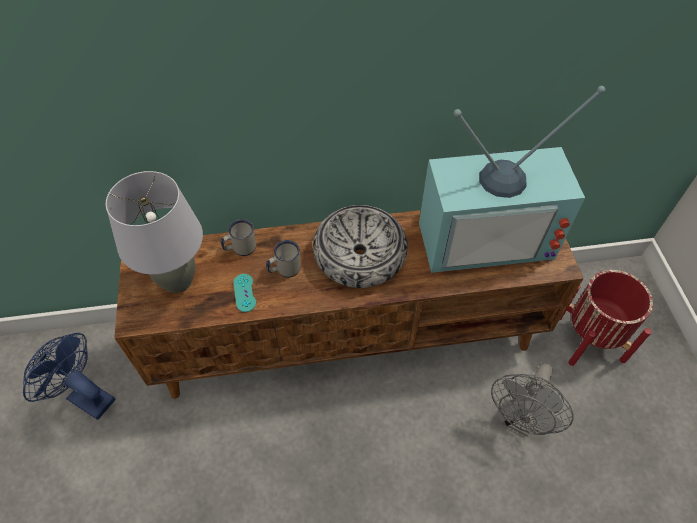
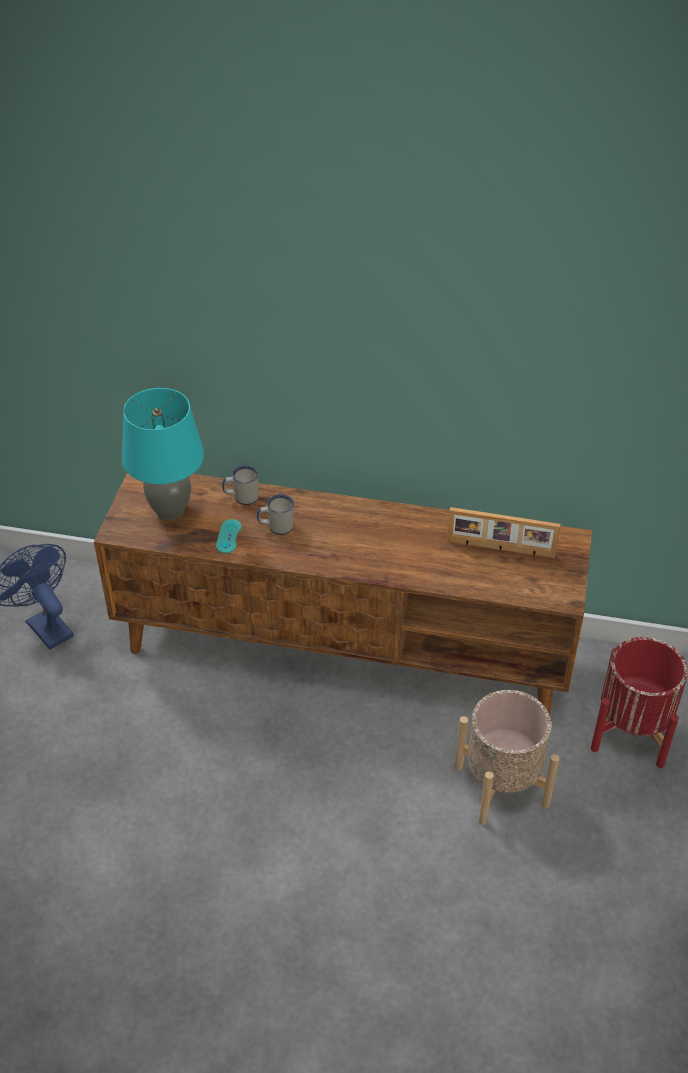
camera: 20 degrees right, 10 degrees down
(177, 281) = (169, 510): grey table lamp -> turquoise table lamp
(360, 254) = (358, 533): bowl -> none
(485, 235) = (500, 549): television -> picture frame
(520, 419) = (501, 785): grey fan -> beige planter

